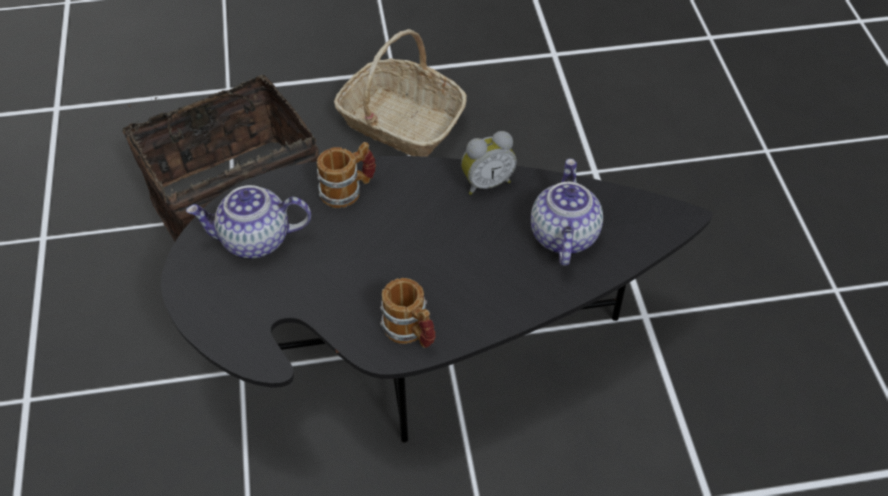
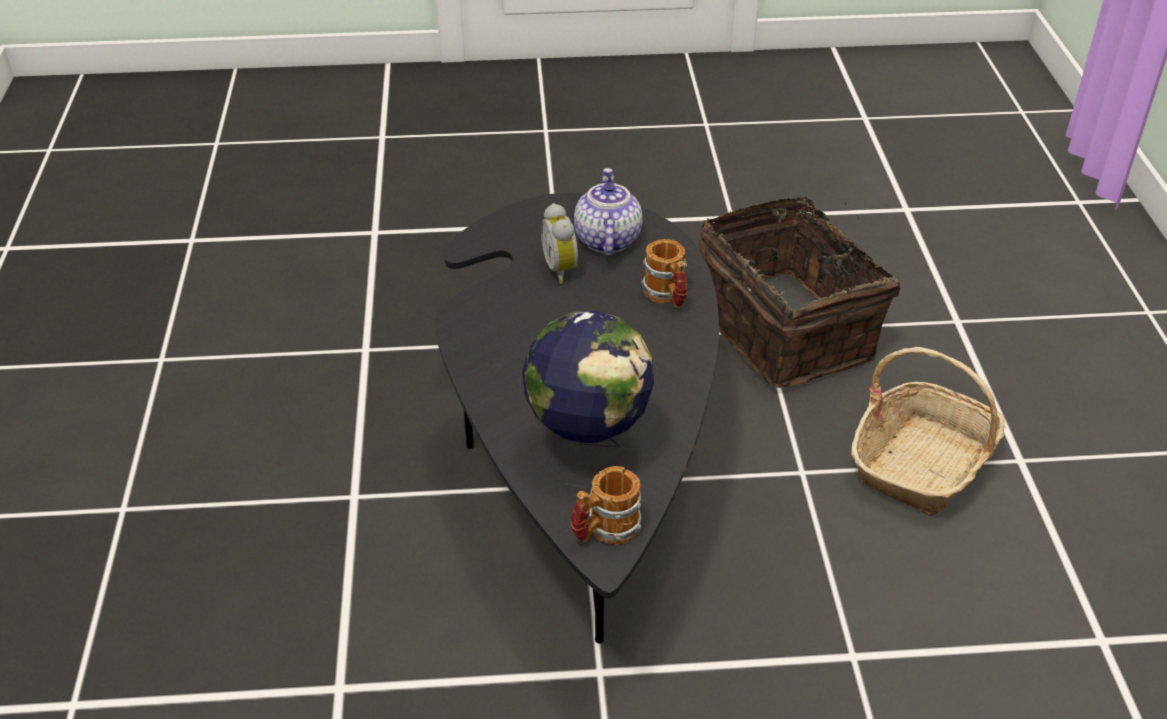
camera: 95 degrees right, 10 degrees down
(411, 332) = (479, 330): mug -> mug (605, 531)
(486, 182) = (673, 395): alarm clock -> alarm clock (562, 269)
(563, 235) = (588, 448): teapot -> globe

